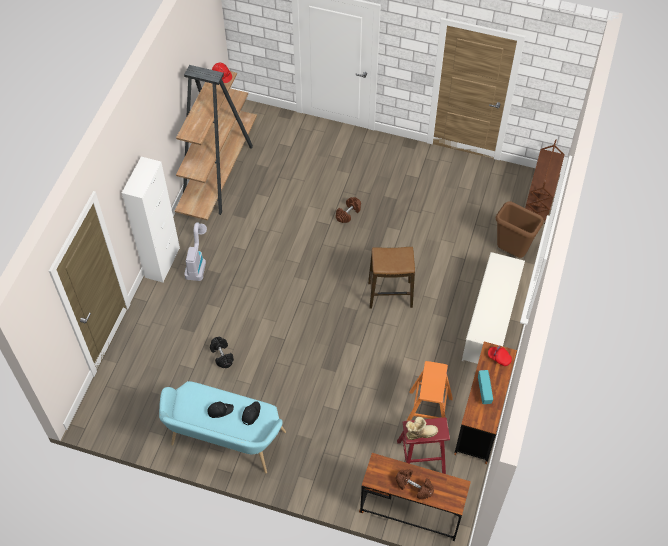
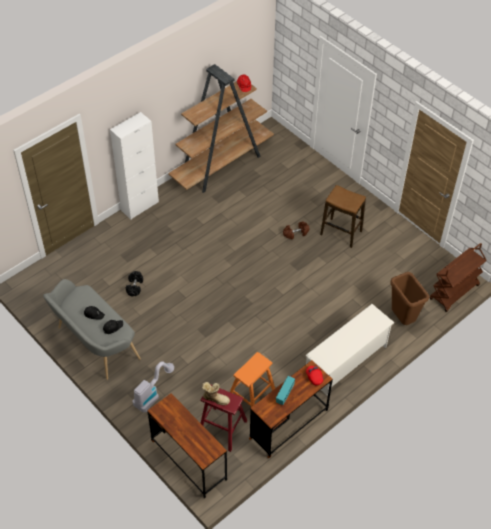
camera: 30 degrees right, 5 degrees down
(197, 262) = (163, 217): vacuum cleaner -> vacuum cleaner (152, 394)
(224, 442) = (94, 344): turquoise bench -> grey bench
(390, 295) = (285, 304): stool -> stool (341, 233)
(414, 486) = (183, 431): brown dumbbell -> none

